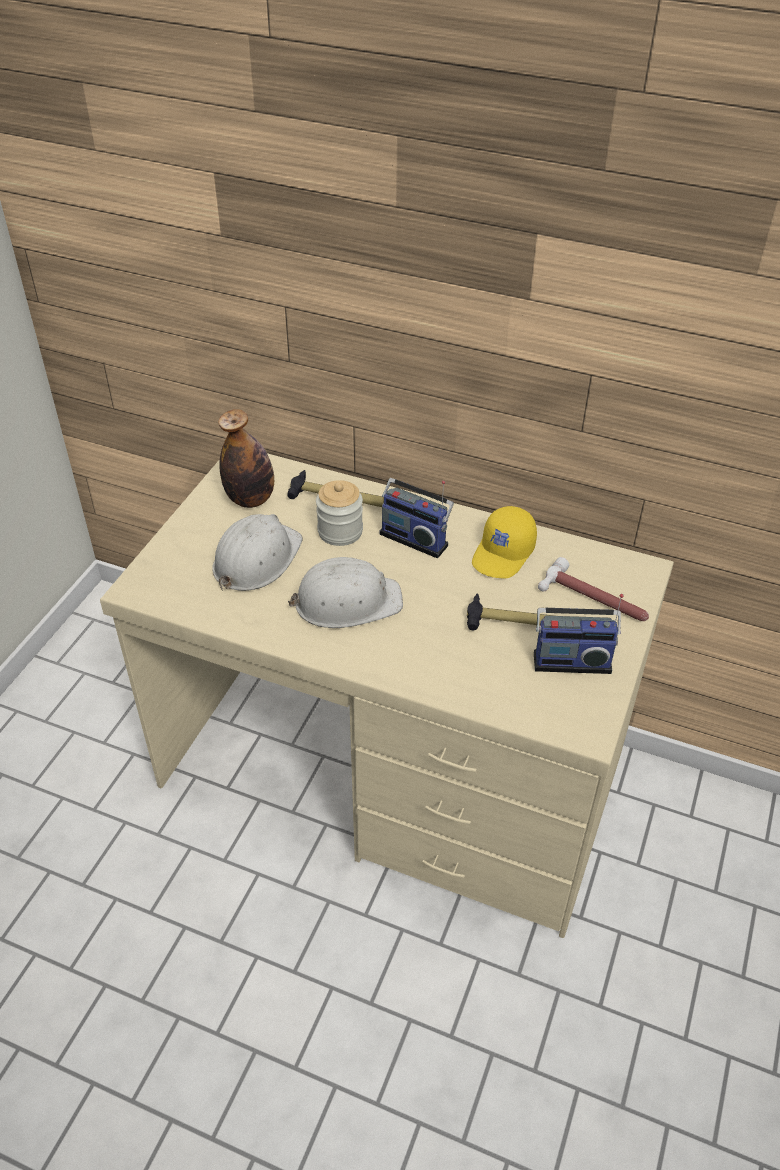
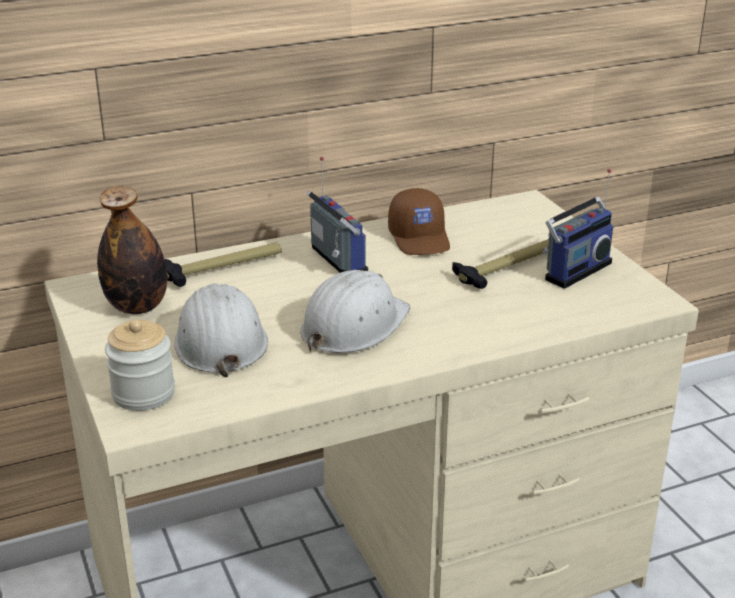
camera: 45 degrees left, 15 degrees down
(340, 531) = (264, 287): jar -> jar (143, 394)
(415, 538) = (335, 261): radio -> radio turned 105 degrees counterclockwise
(504, 554) = (420, 238): yellow cap -> brown cap
(594, 600) = (528, 232): hammer -> none

